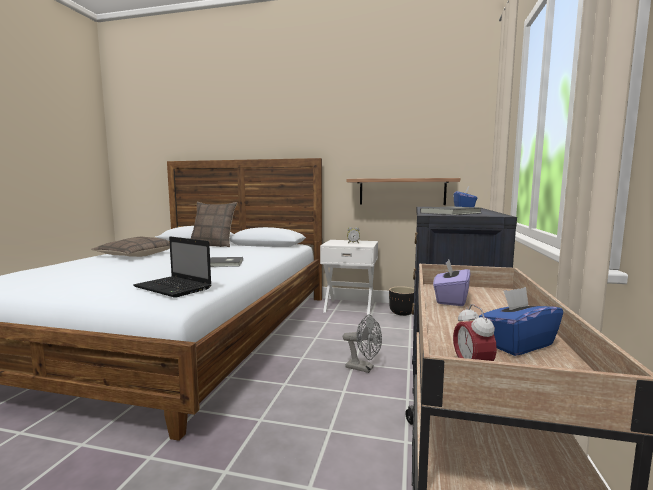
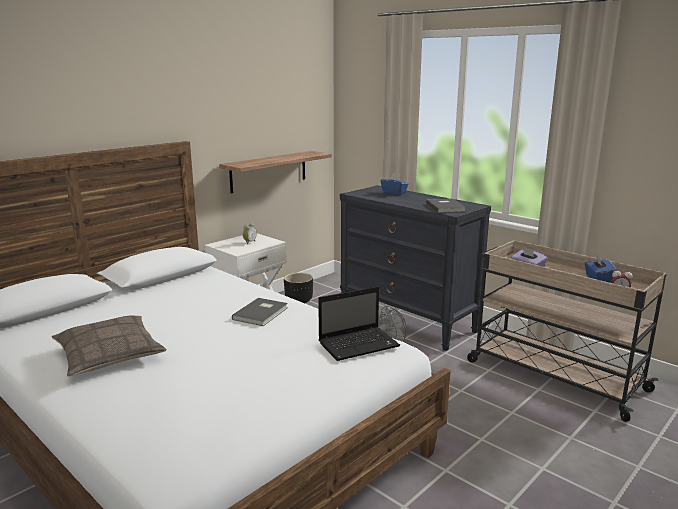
camera: 60 degrees left, 10 degrees up
(213, 245) = (106, 302): pillow -> none

